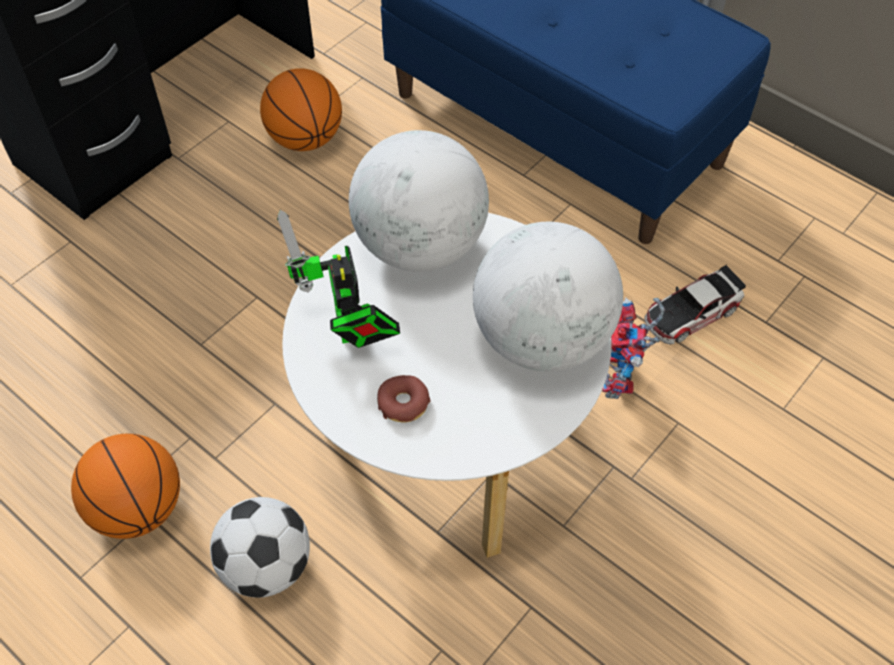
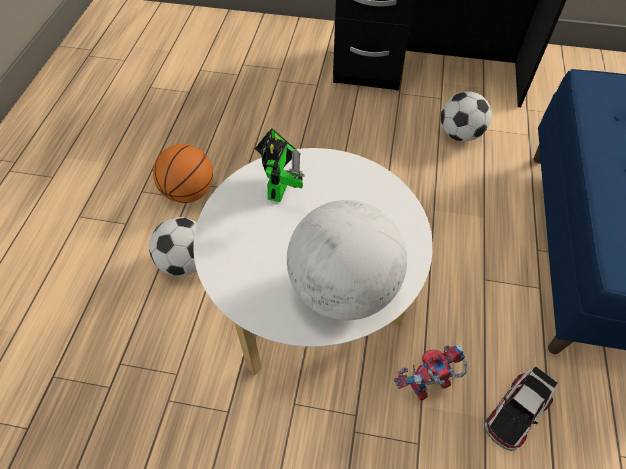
camera: 60 degrees right, 0 degrees up
(305, 139) = (460, 134): basketball -> football
(349, 331) = (279, 187): toy robot -> toy robot turned 150 degrees clockwise
(403, 403) = (245, 237): donut -> none
(420, 245) = (368, 189): globe -> none
(692, 312) = (517, 411): toy car -> toy car turned 75 degrees counterclockwise

